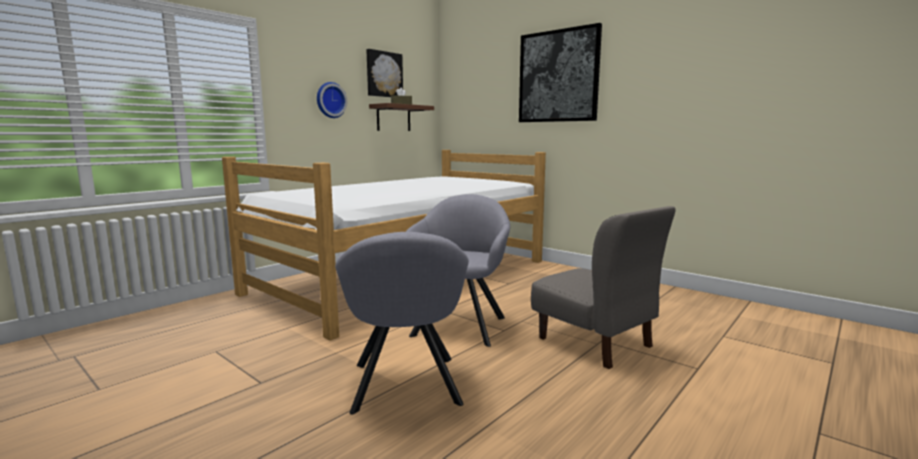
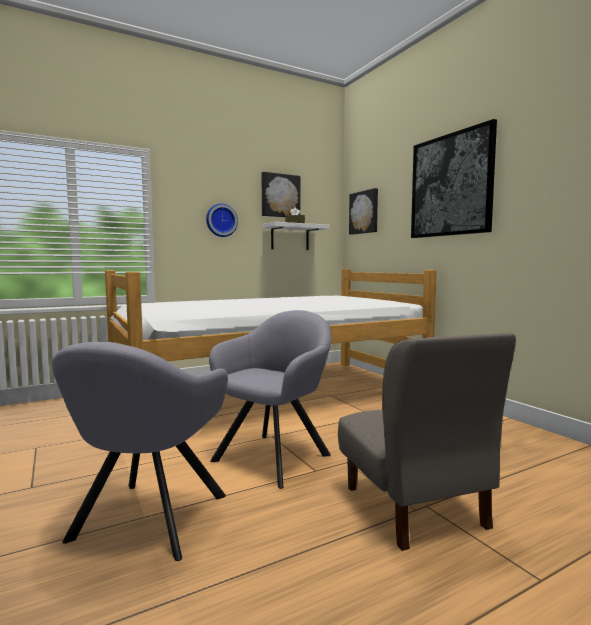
camera: 20 degrees right, 5 degrees down
(393, 118) = (290, 237): brown shelf -> white shelf
(465, 94) = (364, 212): none -> picture

